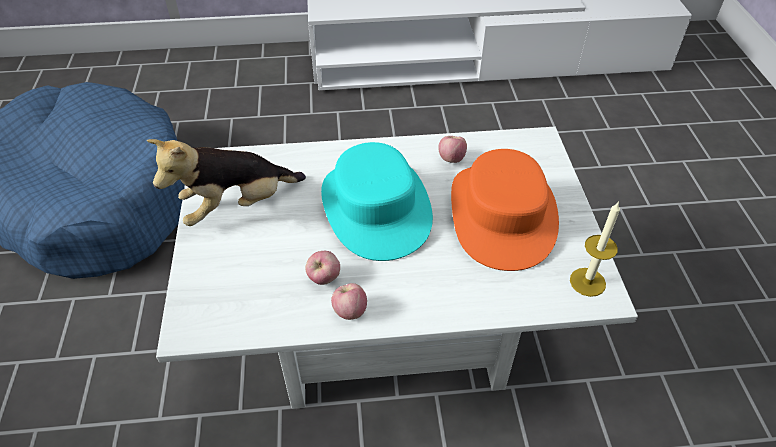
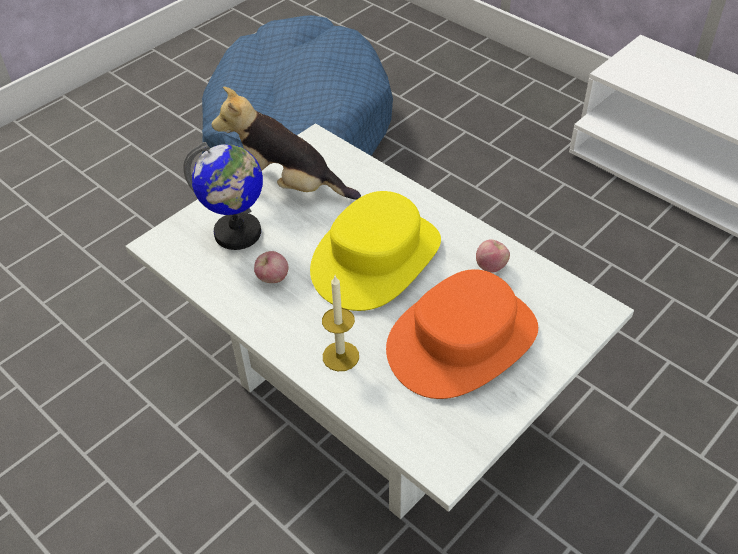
camera: 50 degrees right, 0 degrees up
(247, 269) = (238, 233): none -> globe
(350, 311) = (257, 313): apple -> none
(375, 207) = (376, 258): turquoise hat -> yellow hat
(587, 282) = (449, 446): candle -> candle (340, 356)

